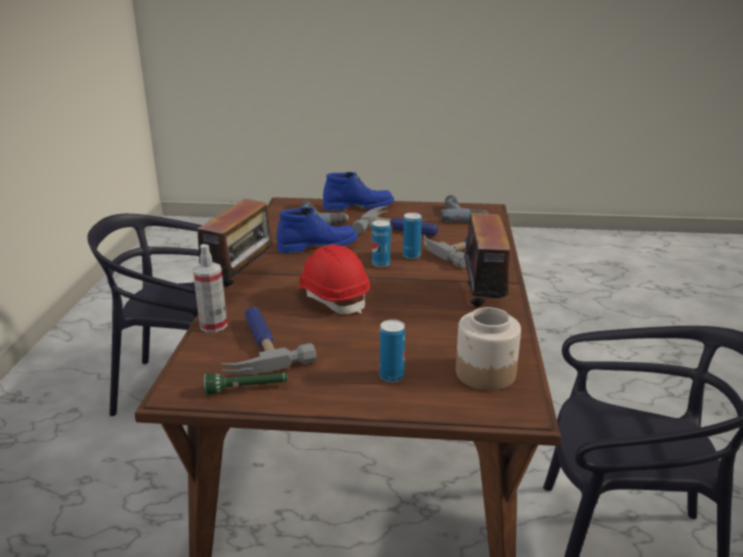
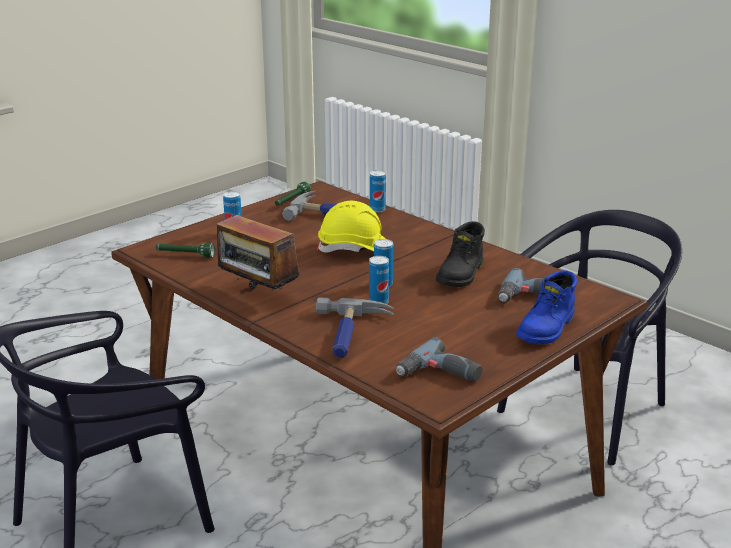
camera: 130 degrees right, 0 degrees up
(213, 325) = (377, 210): spray bottle -> can
(241, 281) = (433, 232): radio -> none
(317, 246) = (461, 274): blue boot -> black boot
(332, 298) = (355, 249): red hard hat -> yellow hard hat
(400, 229) = (448, 324): hammer -> none
(486, 374) = (185, 255): jar -> green flashlight

